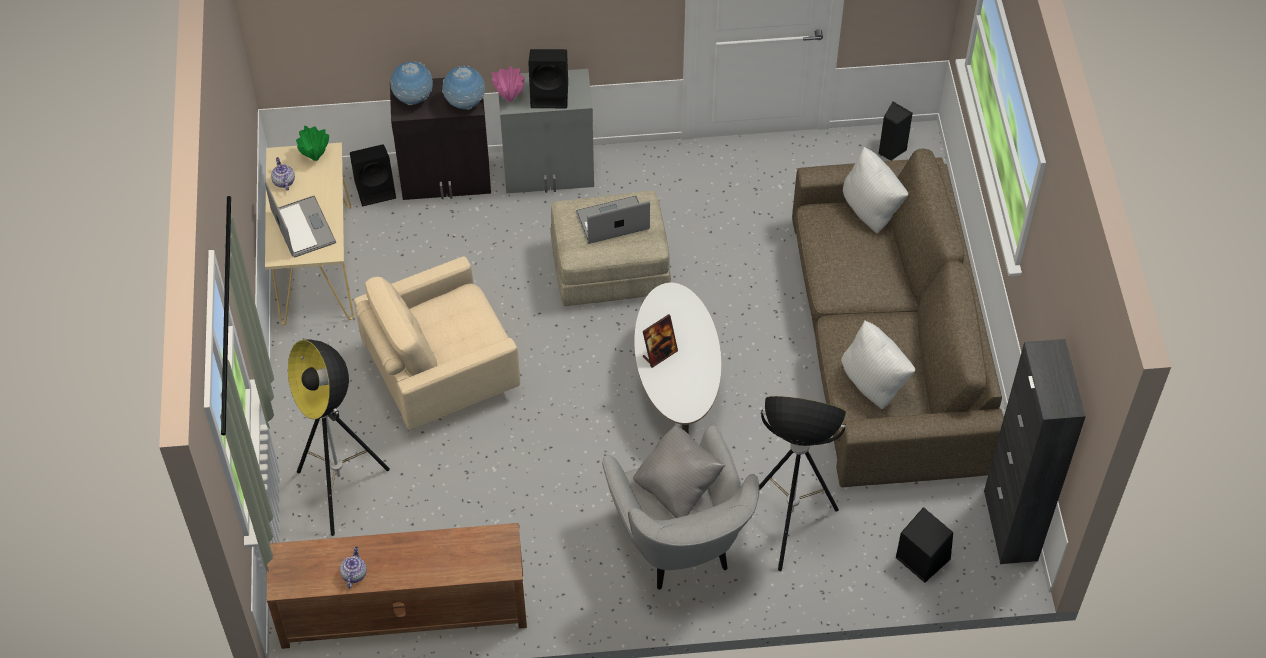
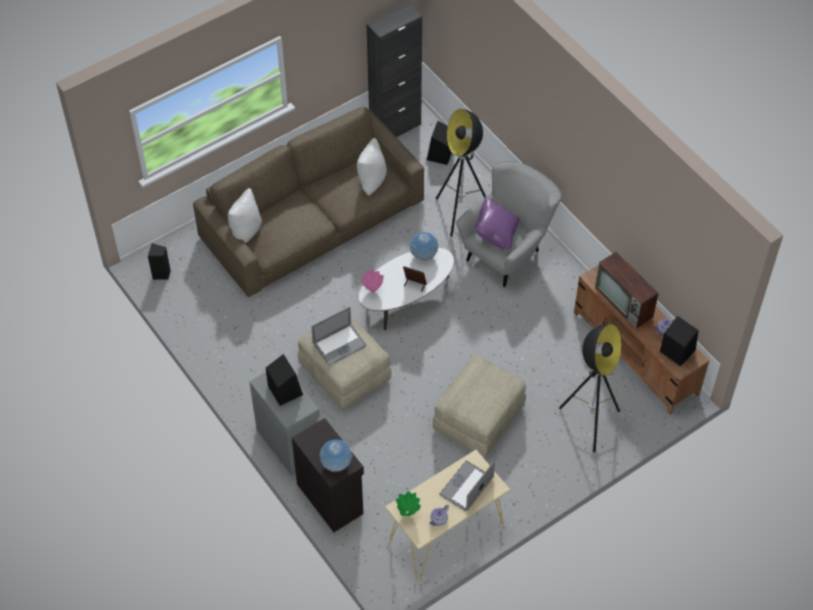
camera: 120 degrees left, 0 degrees up
(376, 189) = (364, 534): black speaker -> black speaker (676, 351)
(433, 553) = (625, 303): none -> television
(440, 373) = (479, 418): beige armchair -> beige ottoman
(465, 103) = (322, 433): globe -> globe (424, 255)
(509, 99) = (302, 410): pink vase -> pink vase (373, 290)
(612, 221) = (339, 344): laptop -> laptop turned 75 degrees counterclockwise
(678, 486) = (496, 234): grey pillow -> purple pillow

